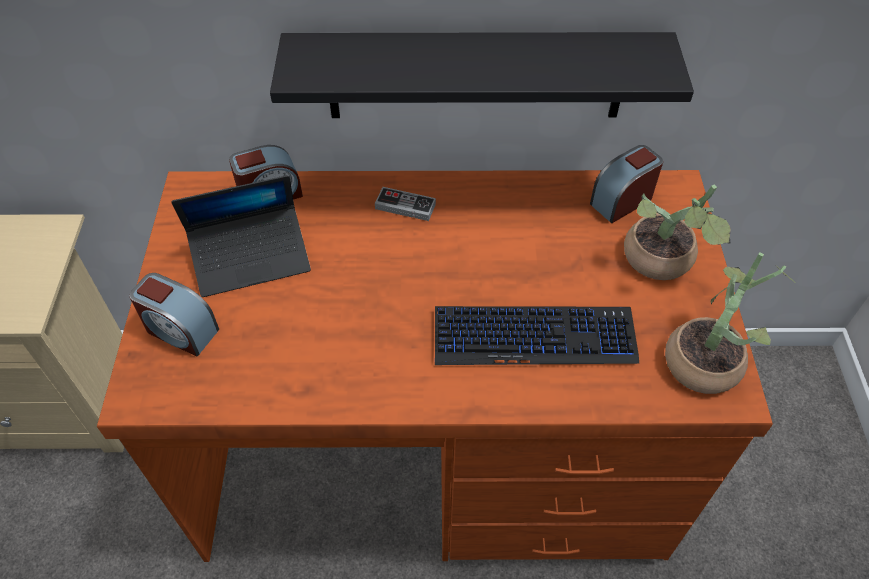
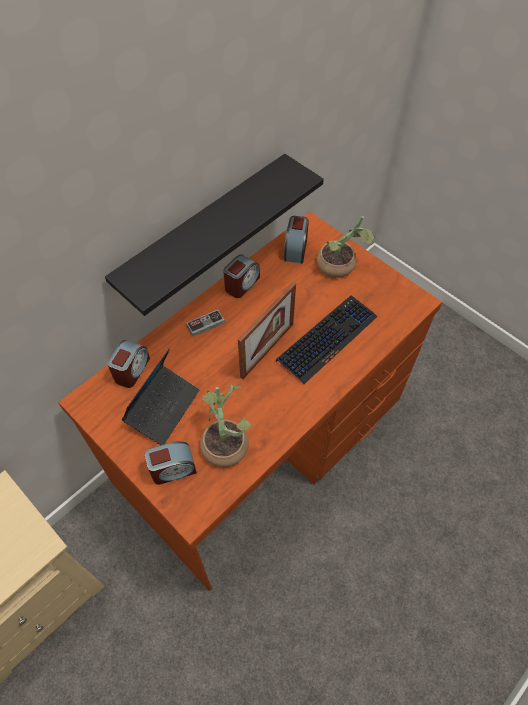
camera: 45 degrees left, 5 degrees up
(440, 290) = (267, 350): none -> picture frame
(502, 193) = (242, 284): none -> alarm clock
(708, 358) = (397, 294): potted plant -> potted plant (225, 441)

